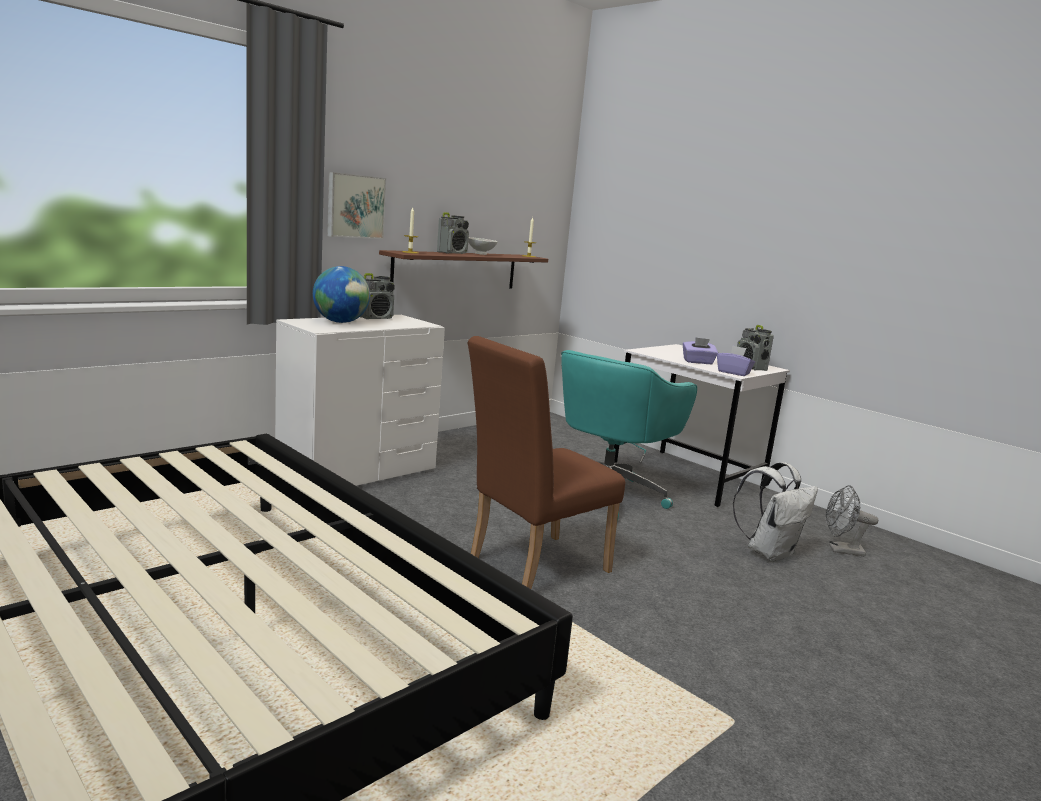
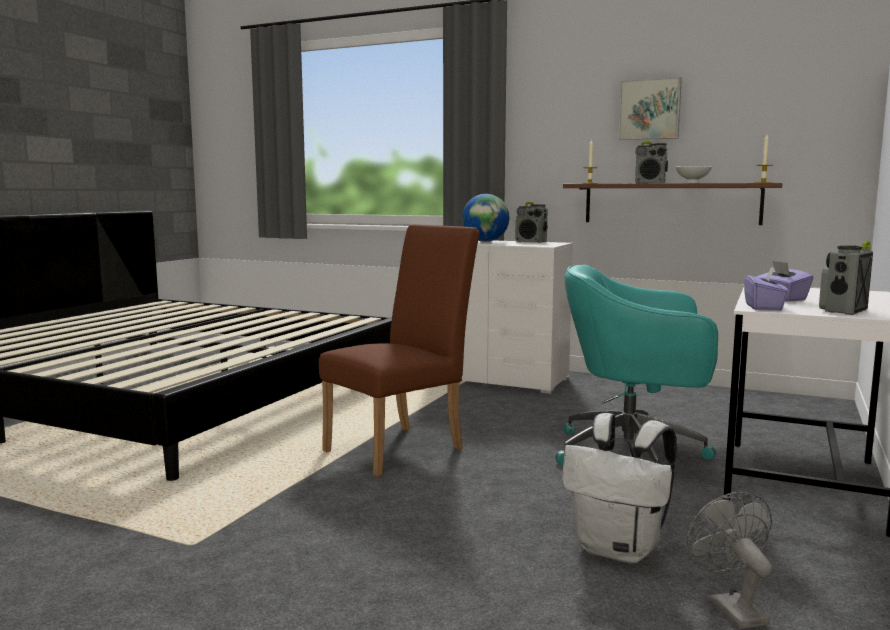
camera: 70 degrees right, 5 degrees down
(355, 206) = (548, 145): picture -> picture (650, 109)
(530, 566) = (402, 448): brown chair -> brown chair turned 105 degrees clockwise

